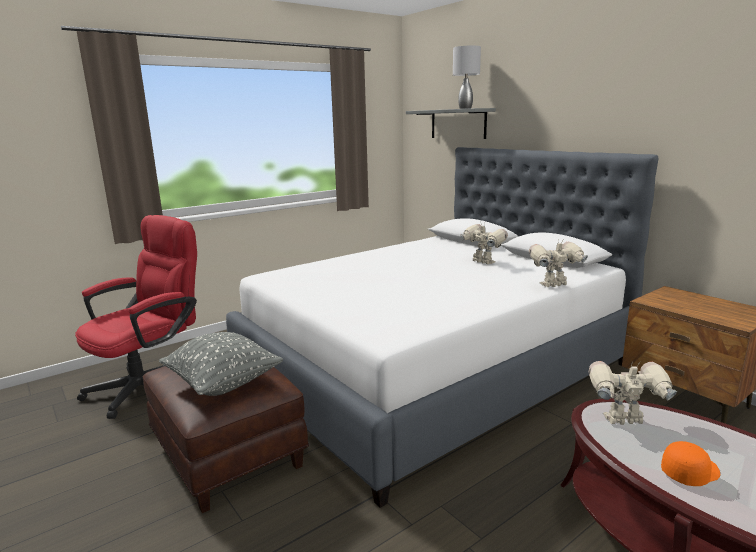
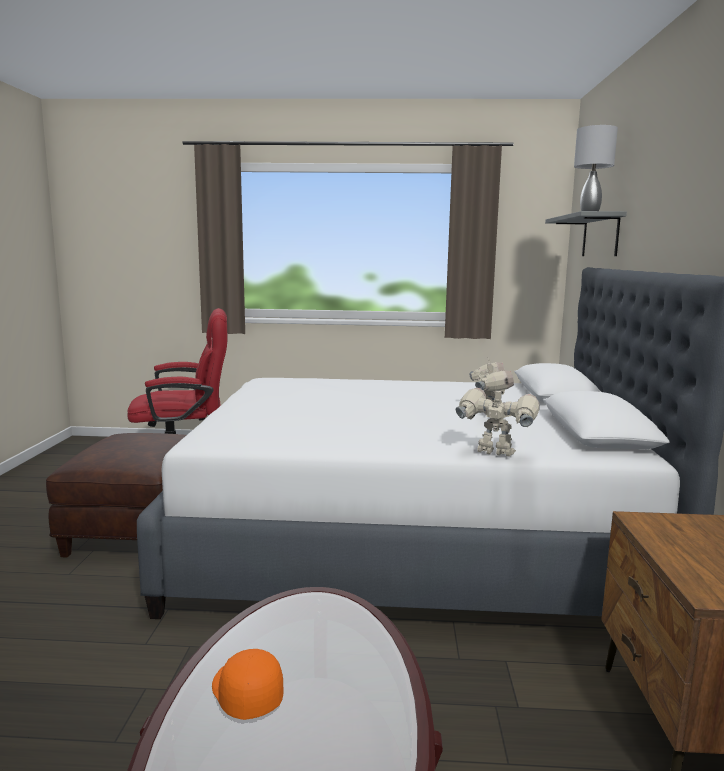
camera: 40 degrees right, 5 degrees down
(223, 383) = (118, 452): grey pillow -> none
(624, 422) = (314, 622): toy robot -> none
(689, 472) = (245, 694): orange cap -> orange cap turned 135 degrees counterclockwise

